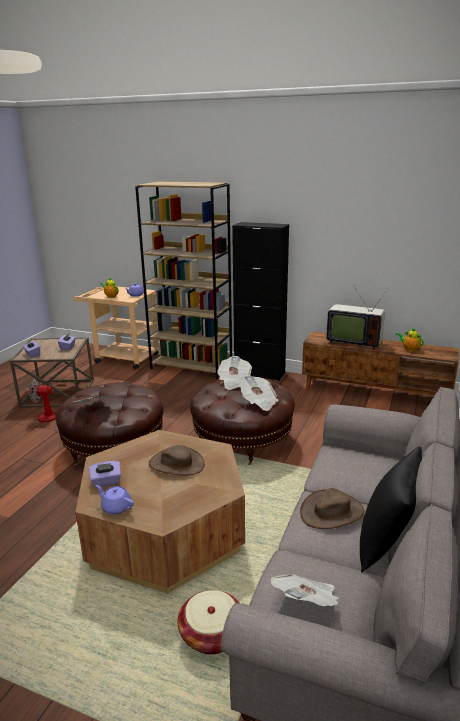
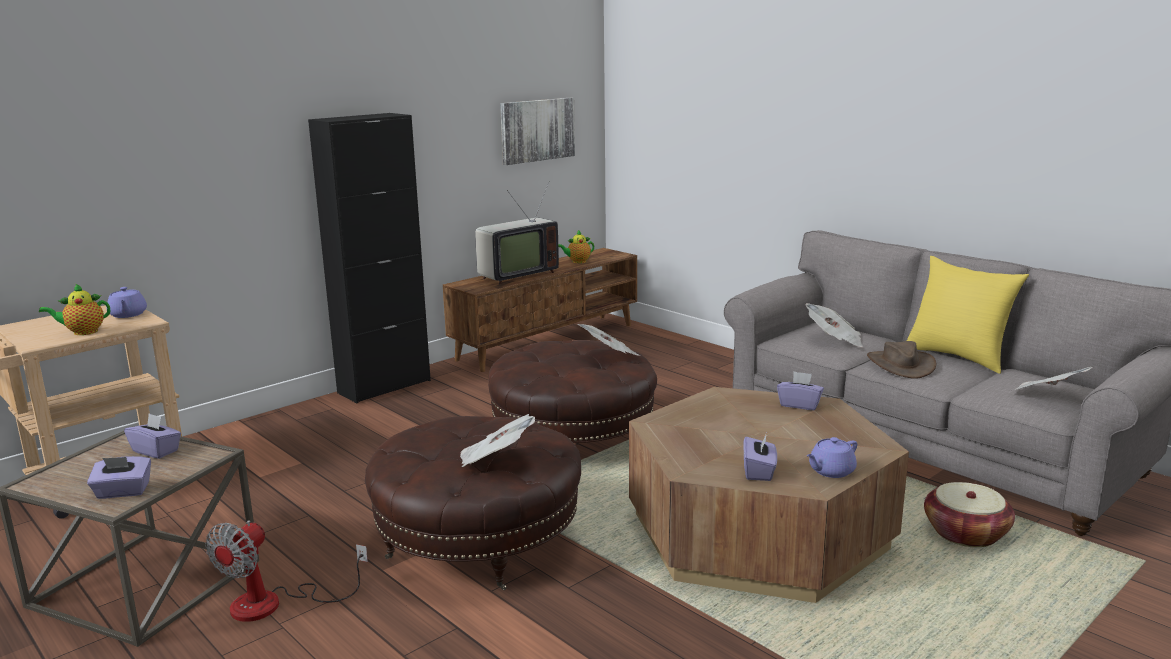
camera: 65 degrees left, 5 degrees down
(176, 464) = (742, 422): brown hat -> none
(192, 366) = (267, 428): brown bookcase -> none
(220, 480) = (799, 405): none -> purple tissue box
(234, 382) = (527, 356): newspaper -> newspaper (834, 340)
(386, 543) = (958, 356): black pillow -> yellow pillow
(407, 250) = (537, 130): none -> picture

